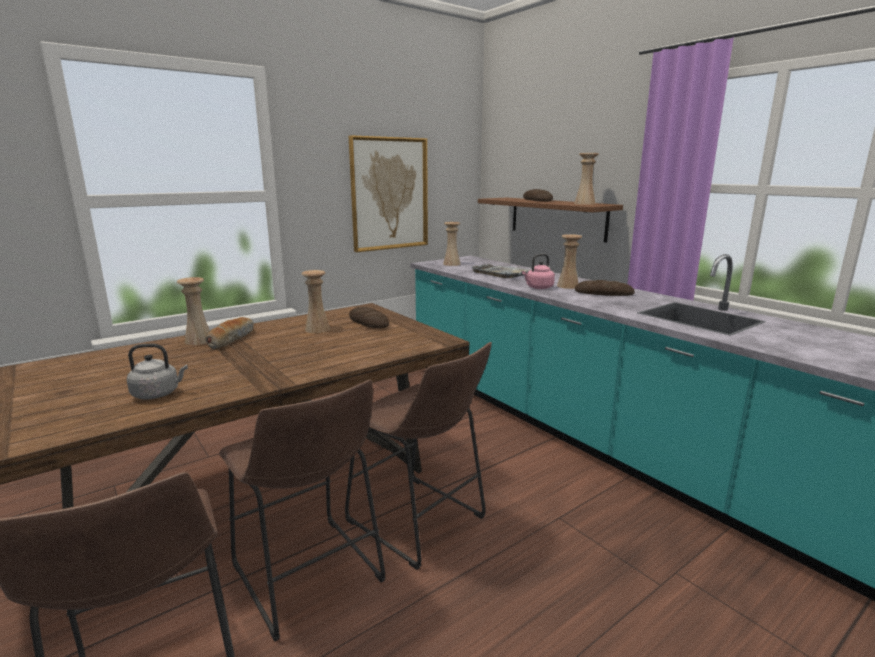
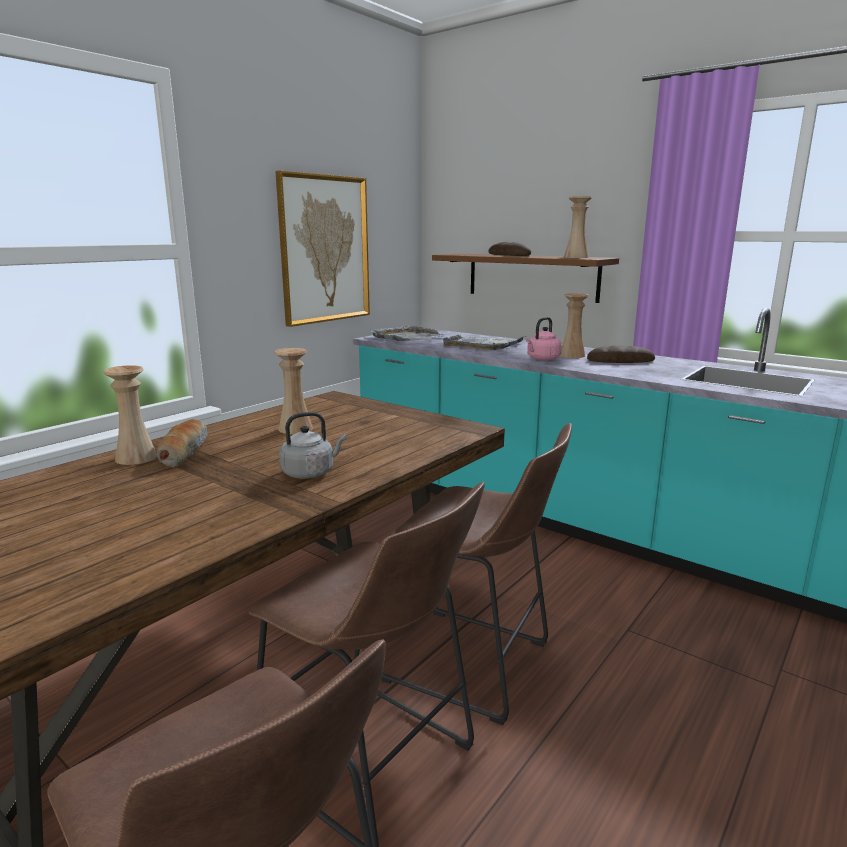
camera: 15 degrees left, 0 degrees up
(158, 394) = (147, 538): grey kettle -> grey kettle (310, 473)
(368, 322) = (355, 414): bread -> none
(451, 264) = (406, 337): beige vase -> grey tray

